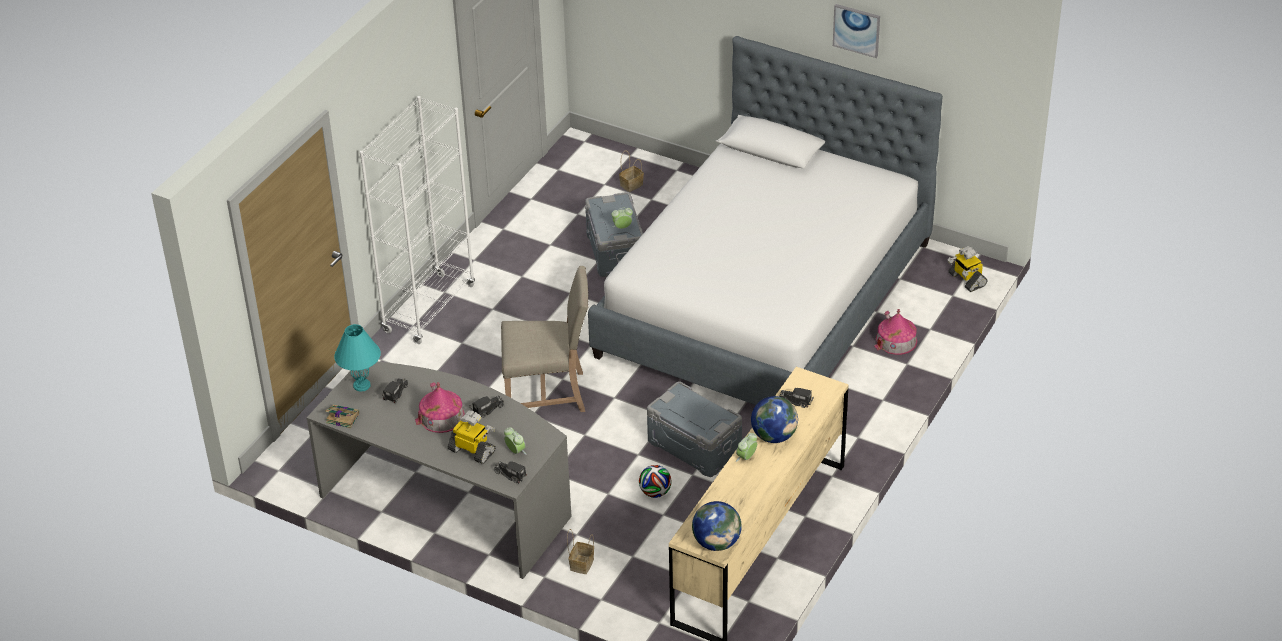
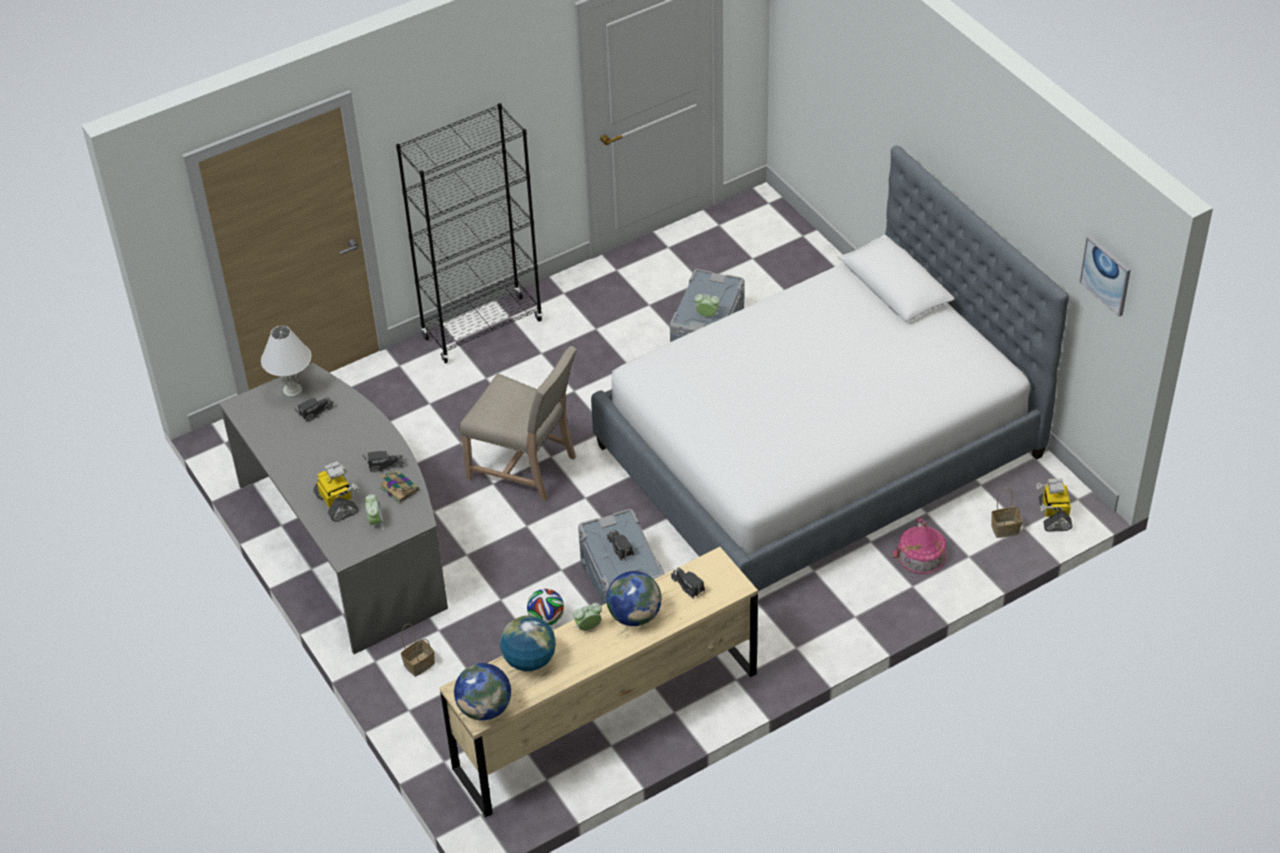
camera: 30 degrees right, 5 degrees up
(342, 418) = (249, 417): book -> book (399, 488)
(361, 385) = (292, 390): turquoise table lamp -> white table lamp
(429, 309) = (482, 329): white bookcase -> black bookcase
(441, 416) = (338, 454): toy house -> none
(511, 475) = (352, 546): toy truck -> toy truck (620, 549)
(631, 185) = (778, 269): basket -> basket (1004, 529)
(721, 497) = (529, 660): none -> globe
(856, 30) = (1005, 186): picture -> picture (1106, 275)

